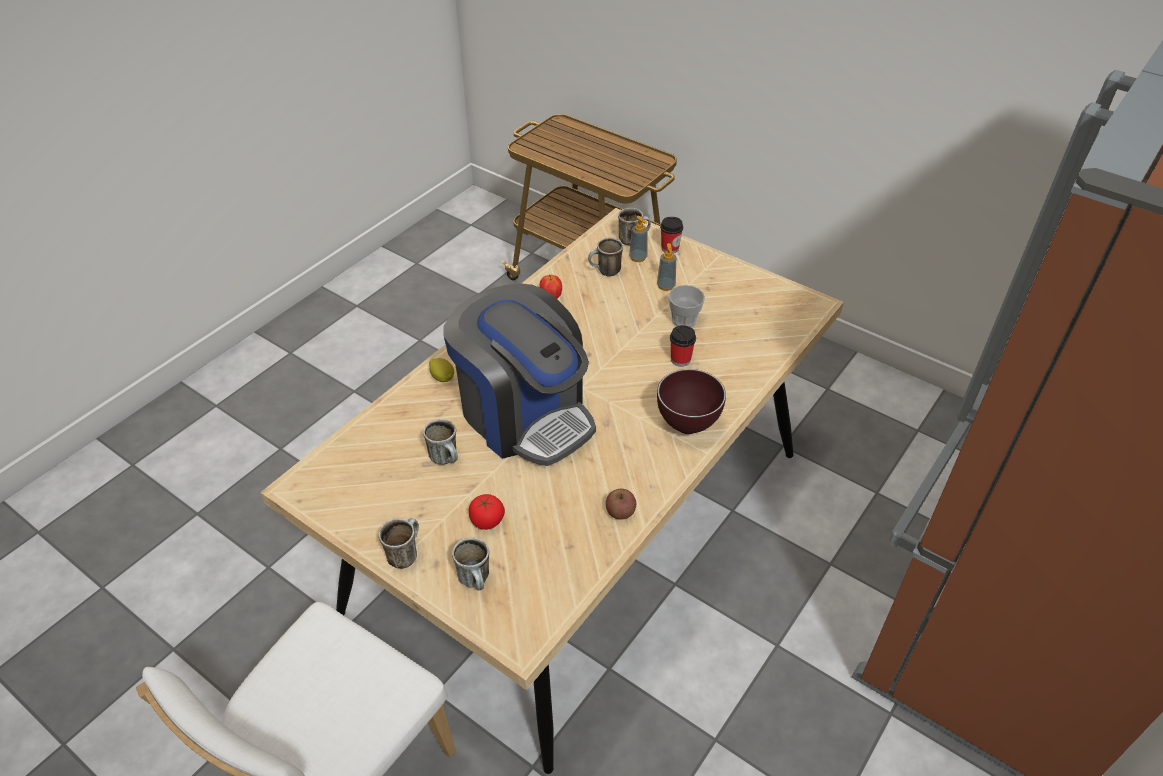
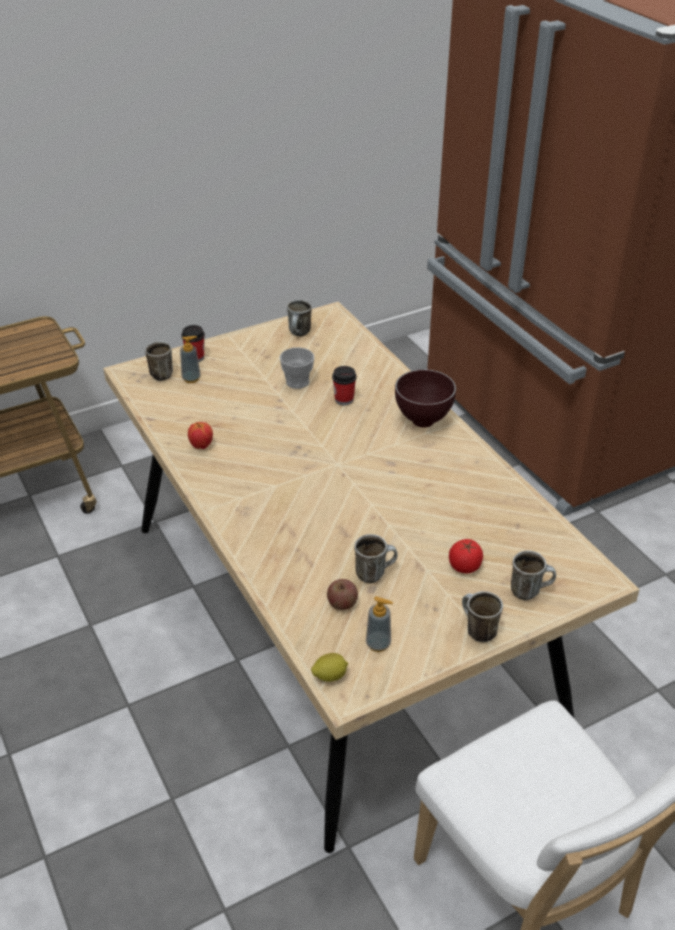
camera: 65 degrees left, 5 degrees down
(442, 377) = (260, 548): lemon -> lemon (329, 676)
(524, 415) = (349, 508): coffee machine -> none
(605, 272) = (194, 403): mug -> mug (300, 334)
(620, 512) = (495, 486): apple -> apple (342, 603)
(666, 286) = (244, 376): soap dispenser -> soap dispenser (378, 644)

